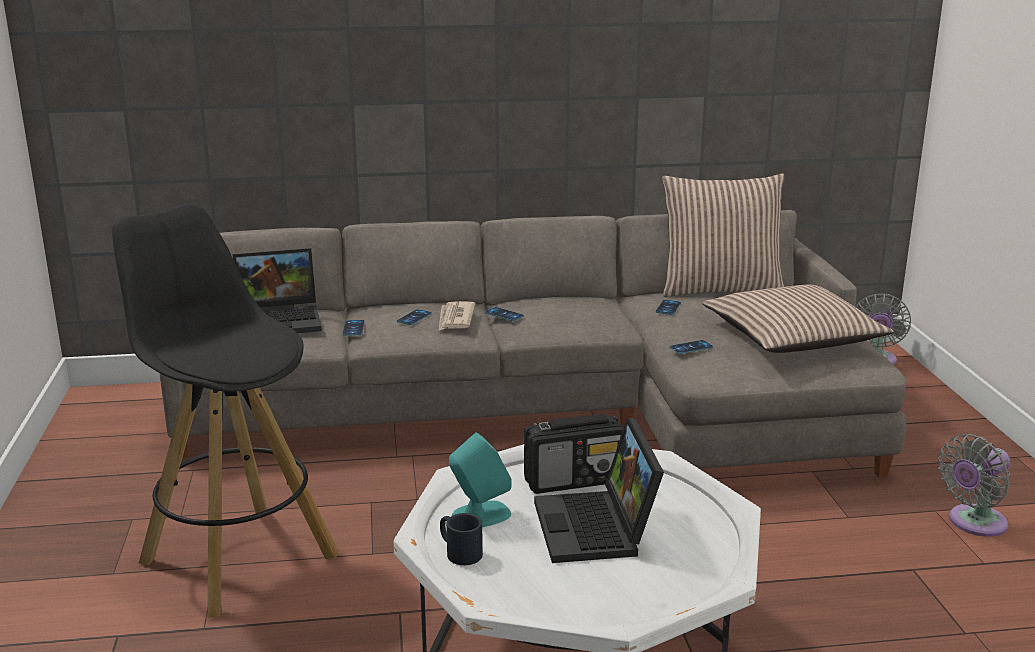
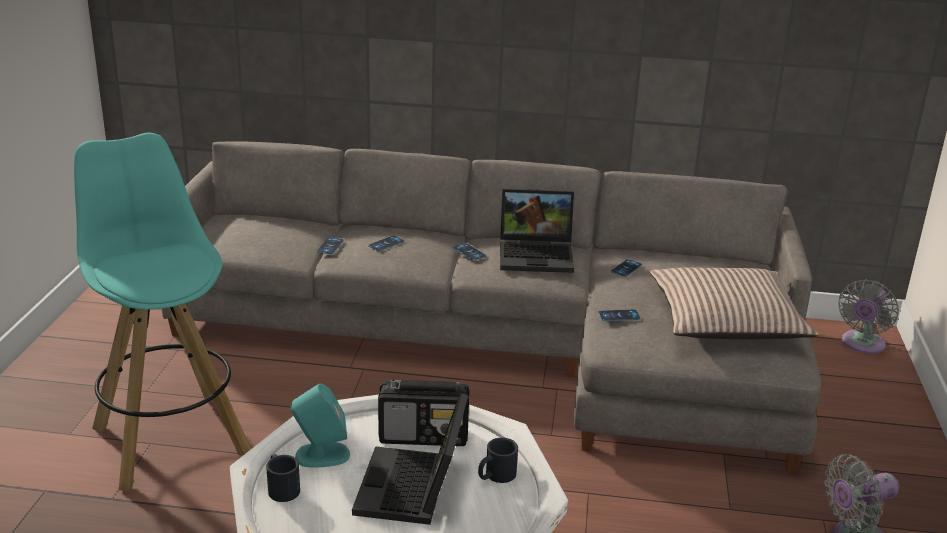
camera: 15 degrees right, 5 degrees up
(237, 558) = (170, 439): black stool -> turquoise stool
(281, 320) = (272, 229): laptop -> laptop (537, 255)
(455, 319) = (421, 250): newspaper -> none
(670, 502) = (495, 476): none -> black mug
(720, 288) = (694, 254): pillow -> none

